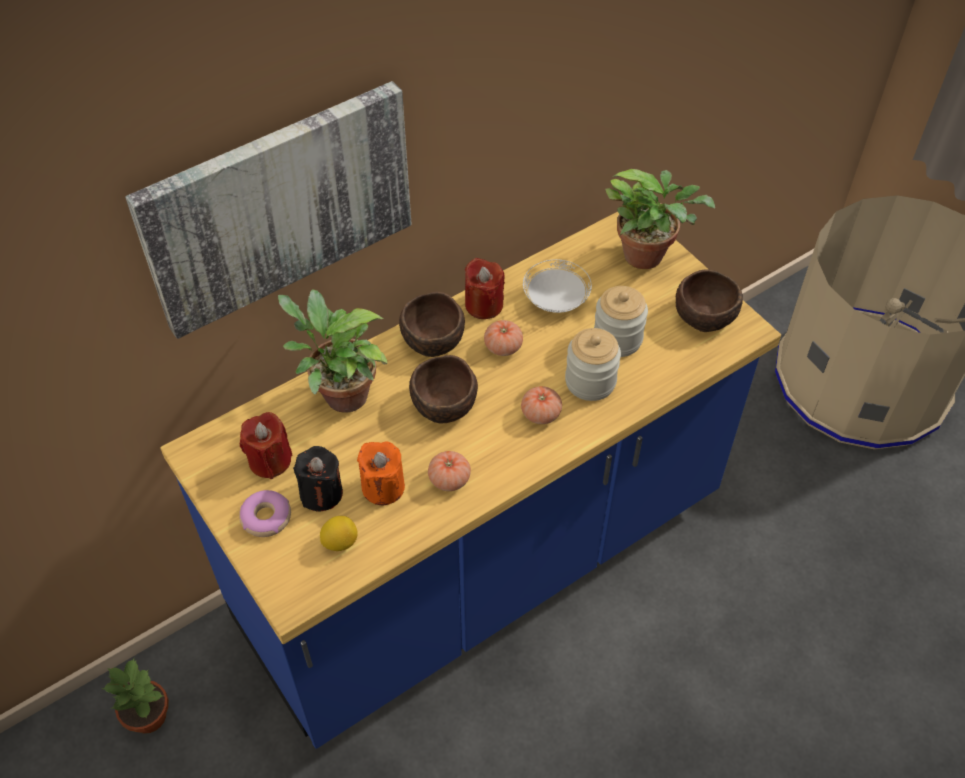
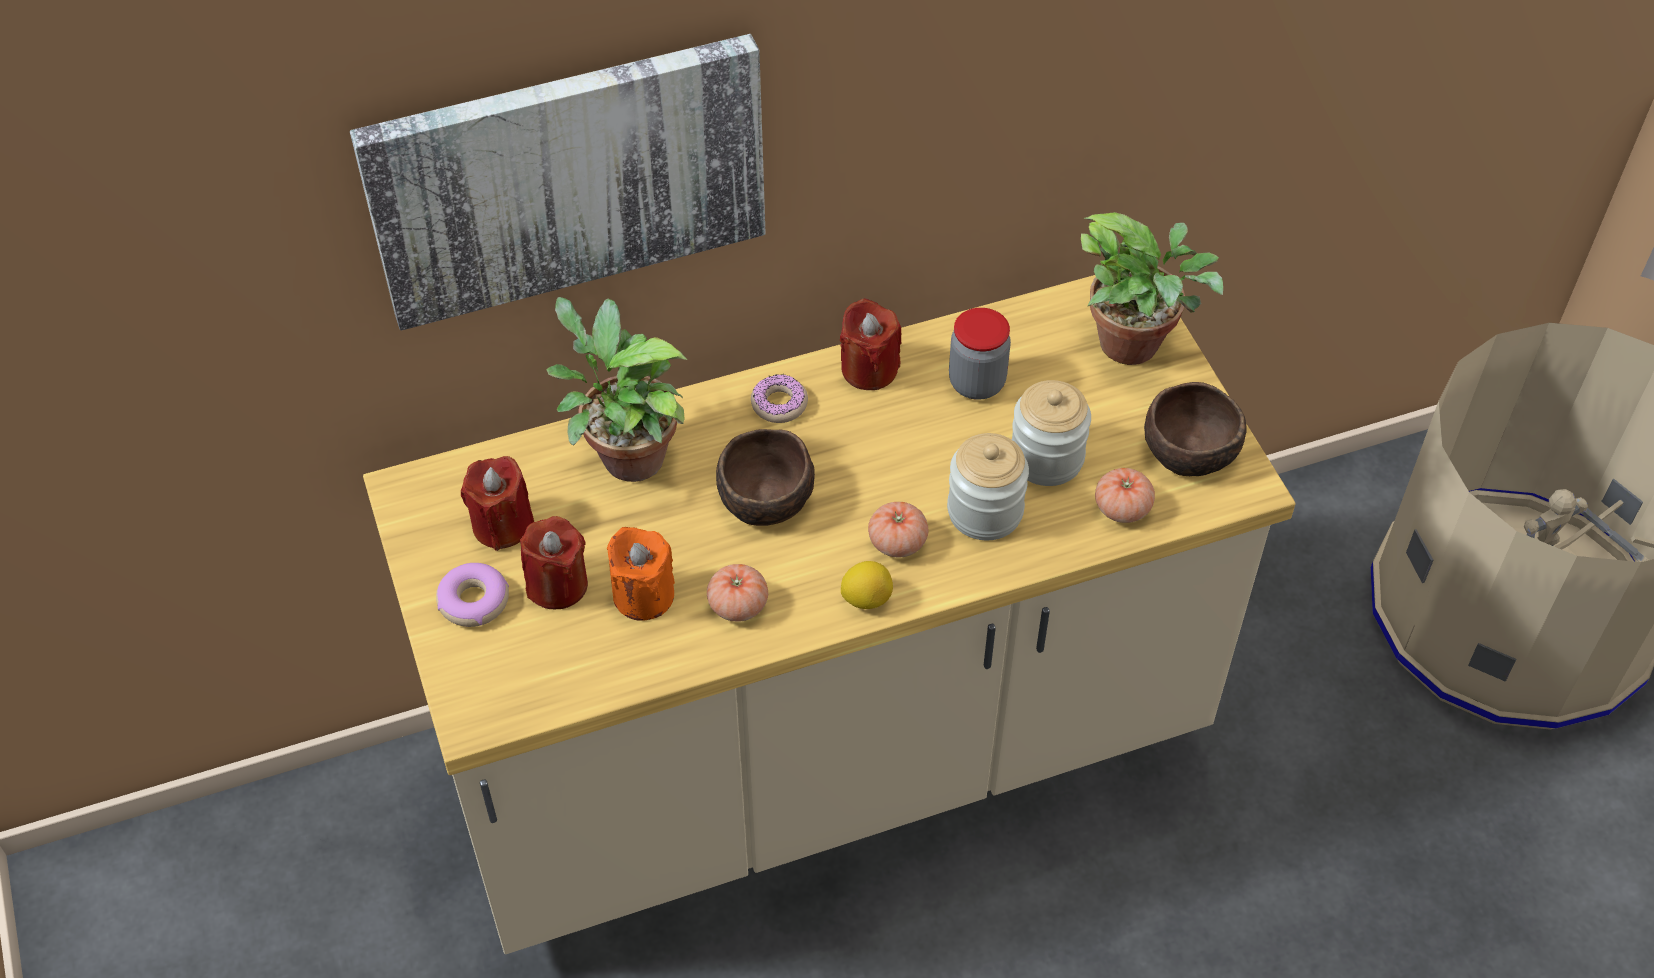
camera: 15 degrees right, 0 degrees up
(148, 715) = (296, 854): potted plant -> none
(321, 493) = (557, 585): black candle -> red candle
(340, 542) = (562, 656): lemon -> lemon (866, 598)
(432, 339) = (779, 404): brown bowl -> donut
(482, 562) = (826, 754): blue counter -> beige counter
(503, 347) = (876, 435): tomato -> tomato (1122, 508)
(556, 299) = (977, 383): white plate -> jar

